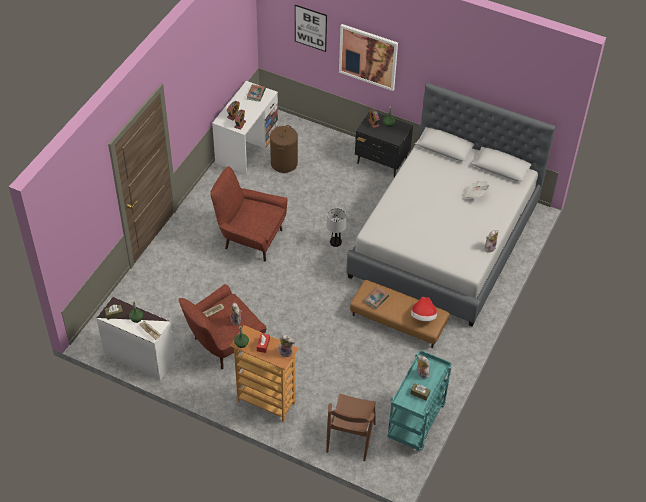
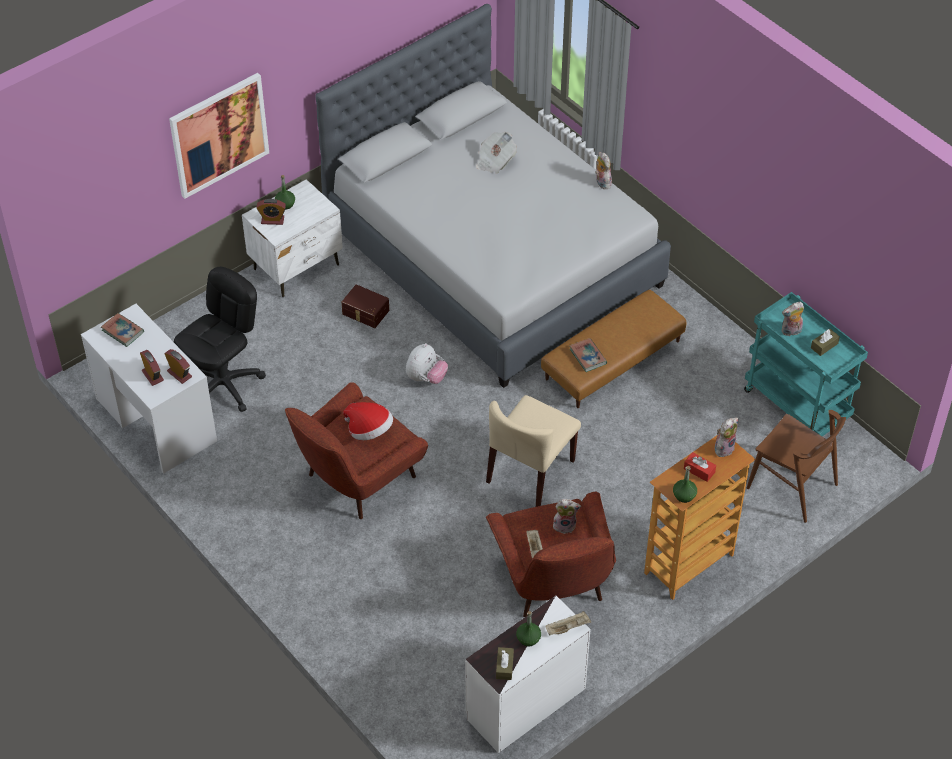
camera: 65 degrees left, 0 degrees up
(284, 163) = (224, 385): brown laundry basket -> black office chair
(294, 309) = (530, 472): none -> beige chair
(310, 28) = (122, 168): picture -> none
(335, 242) = (426, 378): table lamp -> plush toy
(367, 200) = (365, 313): none -> brown storage box
(382, 161) = (297, 267): black nightstand -> white nightstand
(423, 317) = (646, 317): hat -> hat (369, 431)

